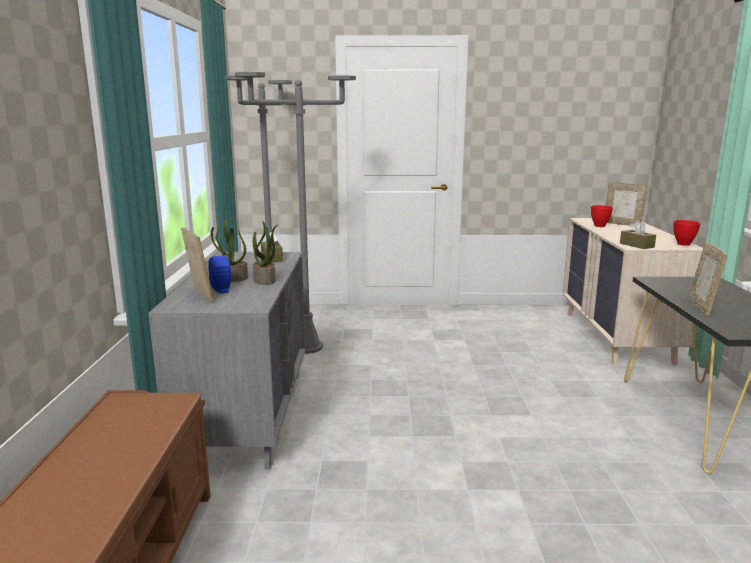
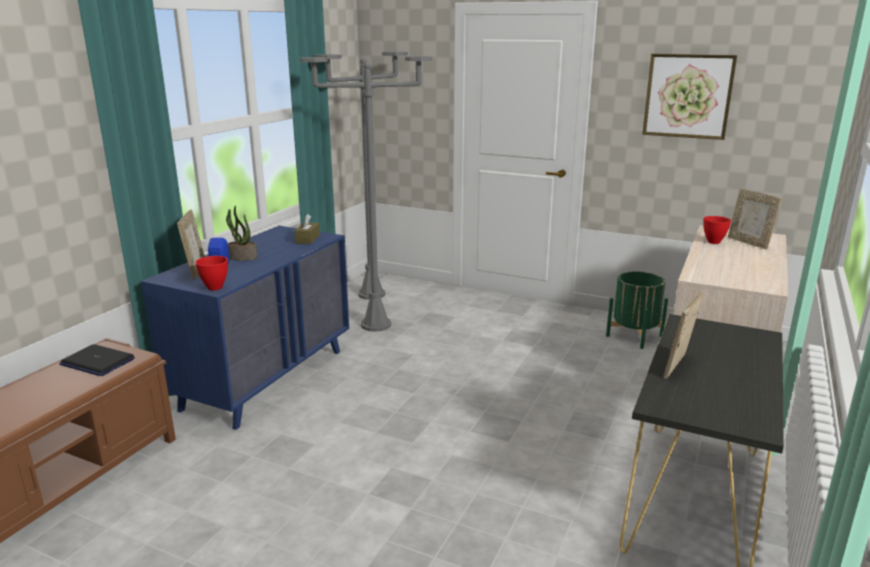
camera: 25 degrees right, 5 degrees up
(134, 414) = (97, 362): none -> laptop
(248, 414) = (265, 378): grey dresser -> blue dresser
(265, 280) = (265, 263): potted plant -> none
(529, 319) = (634, 336): none -> green planter
(546, 114) = (688, 96): none -> picture
(636, 245) = (705, 276): brown tissue box -> none
(683, 244) = (770, 283): red bowl -> red bowl (215, 287)

